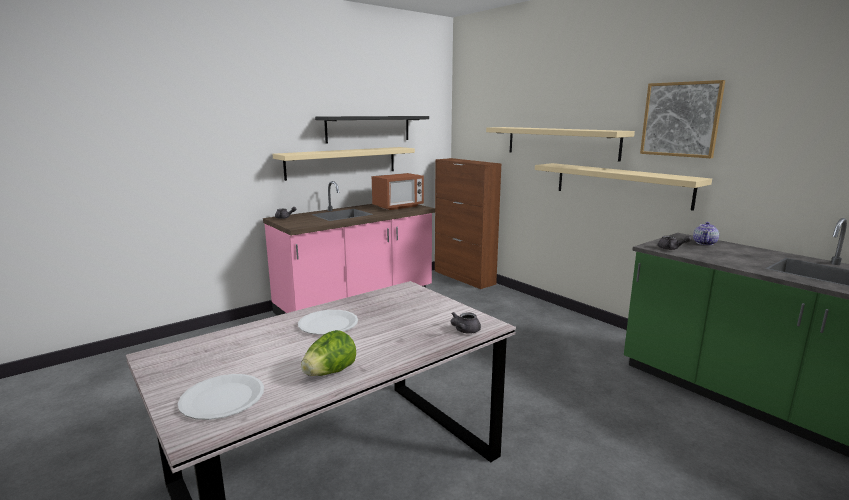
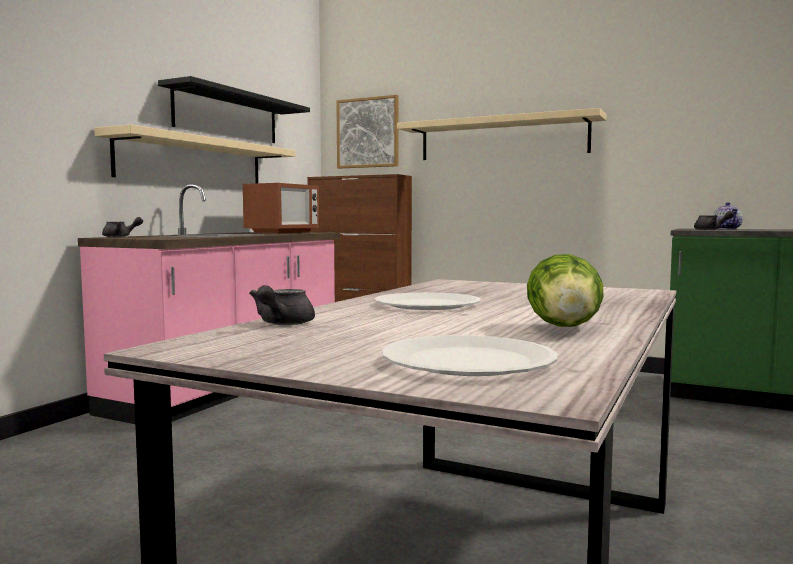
camera: 25 degrees left, 10 degrees down
(464, 331) = (630, 295): grey teapot -> grey teapot (282, 324)
(620, 184) = (593, 181): beige shelf -> none
(680, 119) = (664, 94): picture -> picture (368, 133)

